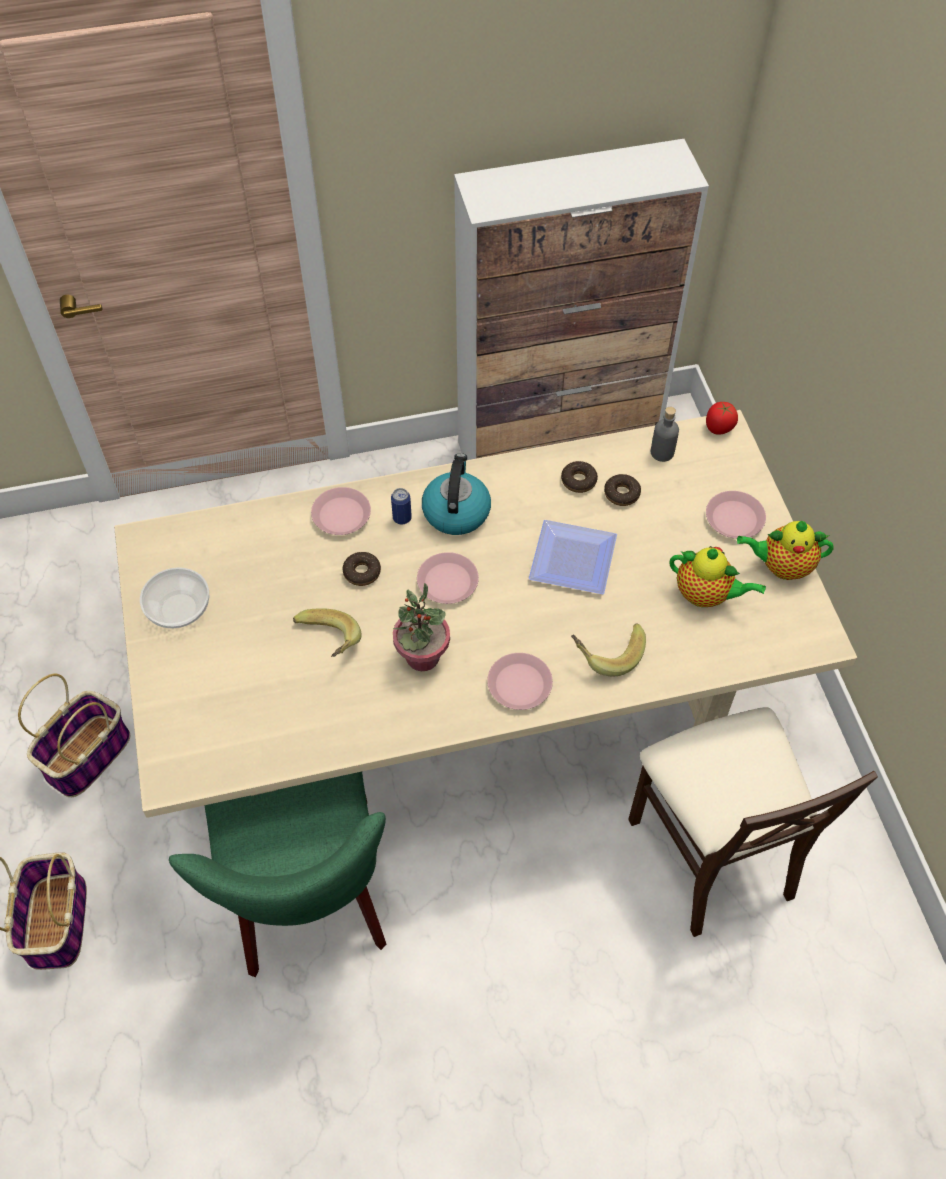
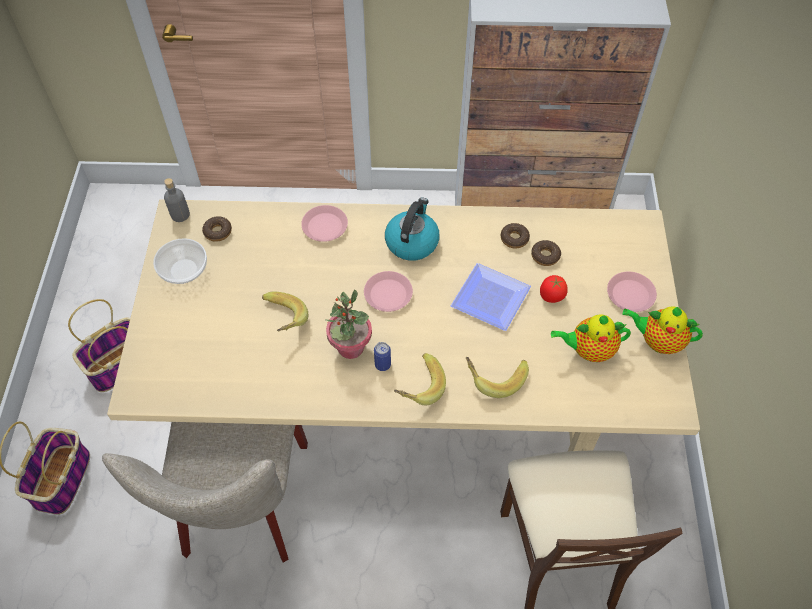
camera: 15 degrees right, 0 degrees up
(308, 896) = (243, 507): green chair -> beige chair
(362, 572) = (326, 273): donut -> donut (218, 232)
(402, 518) = (369, 238): can -> can (382, 365)
(519, 685) = (417, 386): pink plate -> banana
(662, 452) = (587, 230): grey bottle -> grey bottle (180, 215)
(706, 595) = (588, 350): teapot -> teapot turned 135 degrees clockwise
(718, 428) = (639, 221): tomato -> tomato (551, 296)

